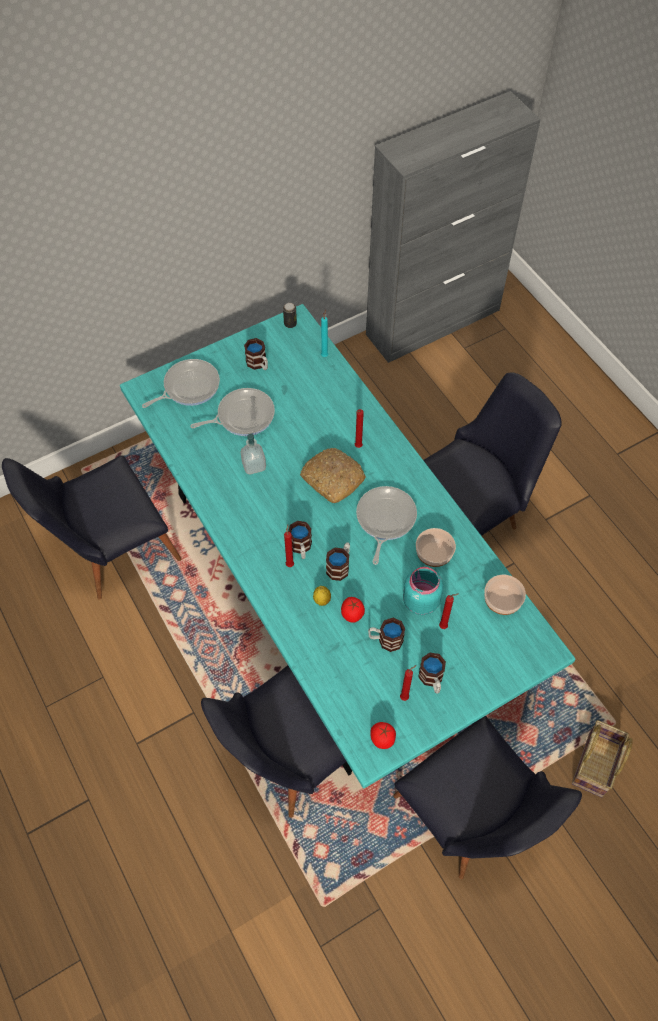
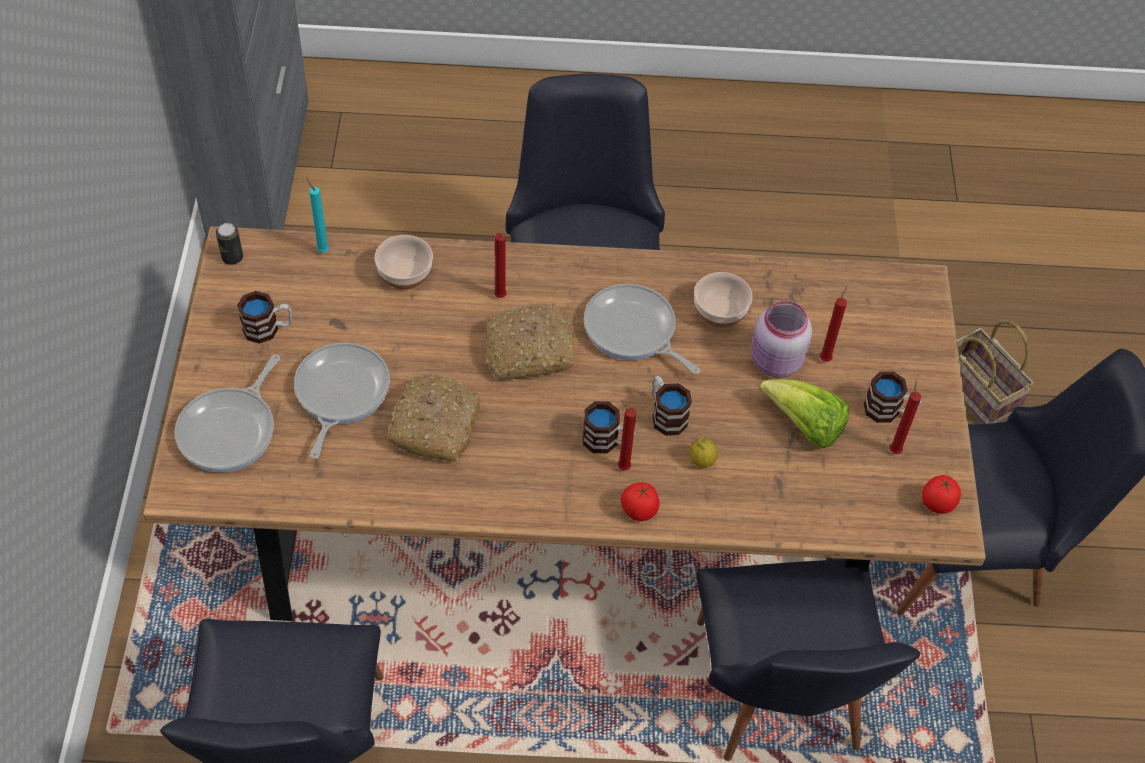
camera: 60 degrees left, 5 degrees down
(188, 387) = (231, 430): frying pan -> frying pan turned 150 degrees counterclockwise
(254, 465) = (434, 424): soap dispenser -> bread
(328, 587) = (563, 520): turquoise dining table -> brown dining table
(352, 614) = (745, 440): tomato -> tomato (638, 511)
(385, 640) = (804, 426): mug -> lettuce
(419, 601) = (775, 363): turquoise jar -> pink jar
(502, 601) = (830, 285): bowl -> bowl (406, 274)

